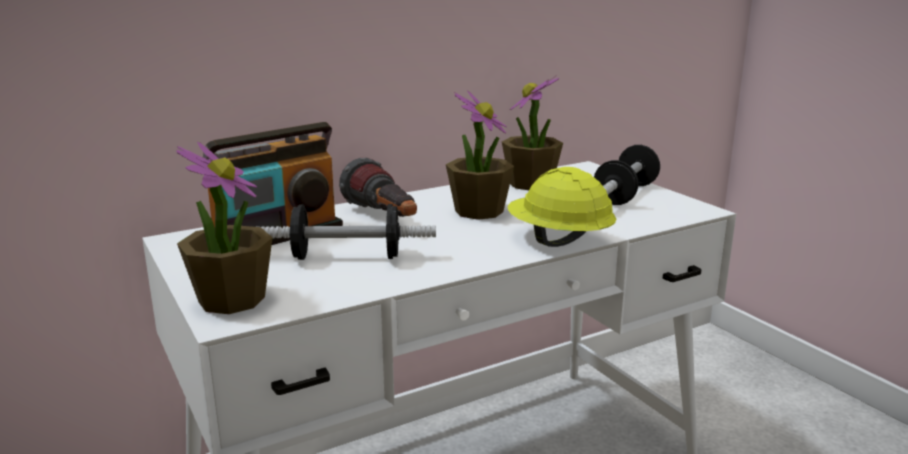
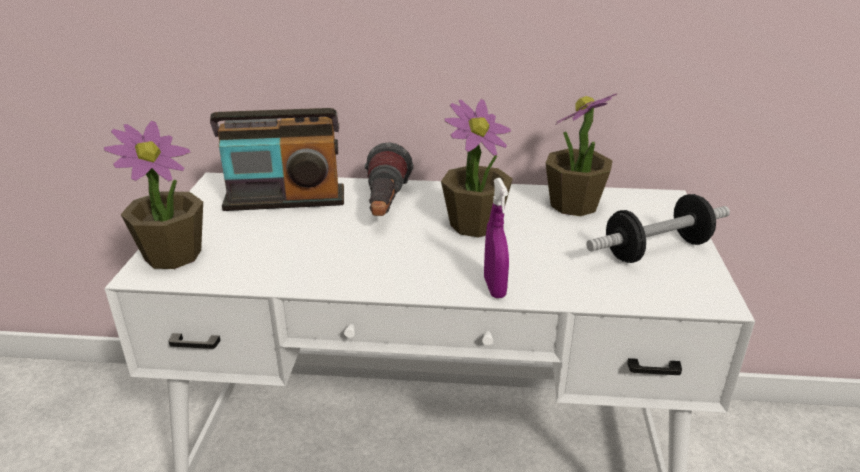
camera: 35 degrees right, 10 degrees up
(347, 257) = (300, 241): dumbbell -> none
(558, 241) = (494, 288): yellow hard hat -> purple spray bottle

